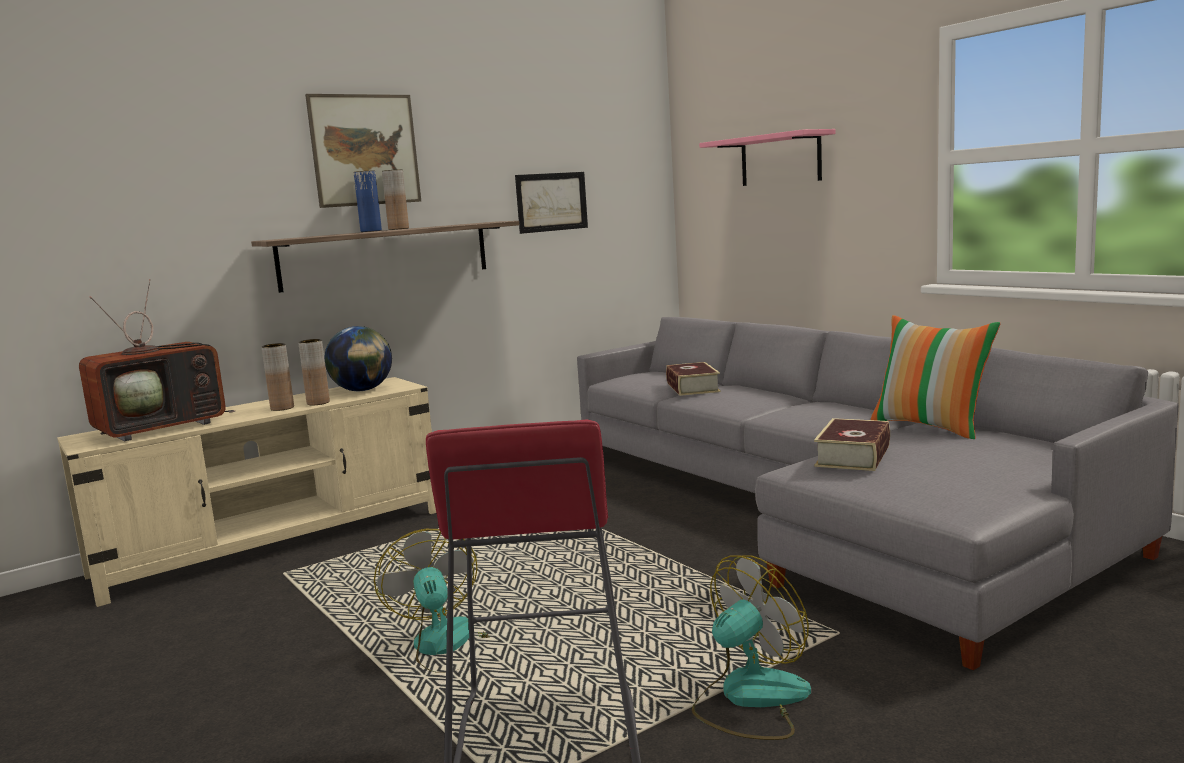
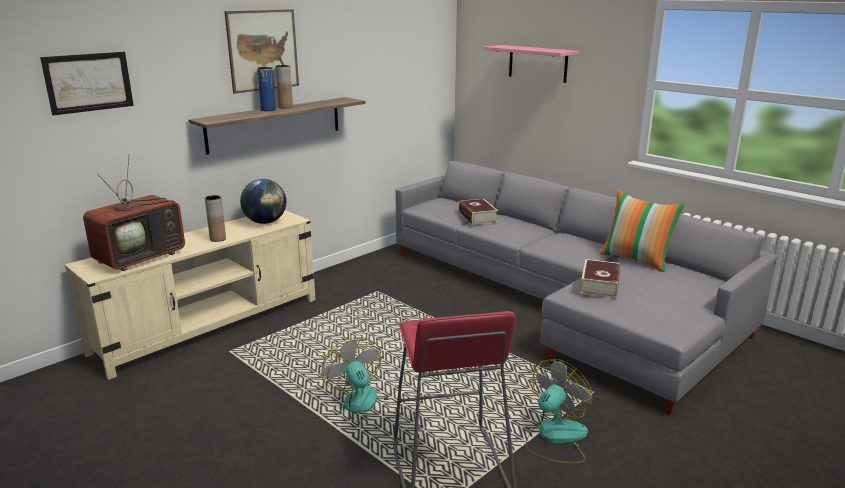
camera: 10 degrees left, 10 degrees up
(318, 403) = (241, 234): brown vase -> none
(551, 202) = (380, 81): picture -> picture (88, 82)

